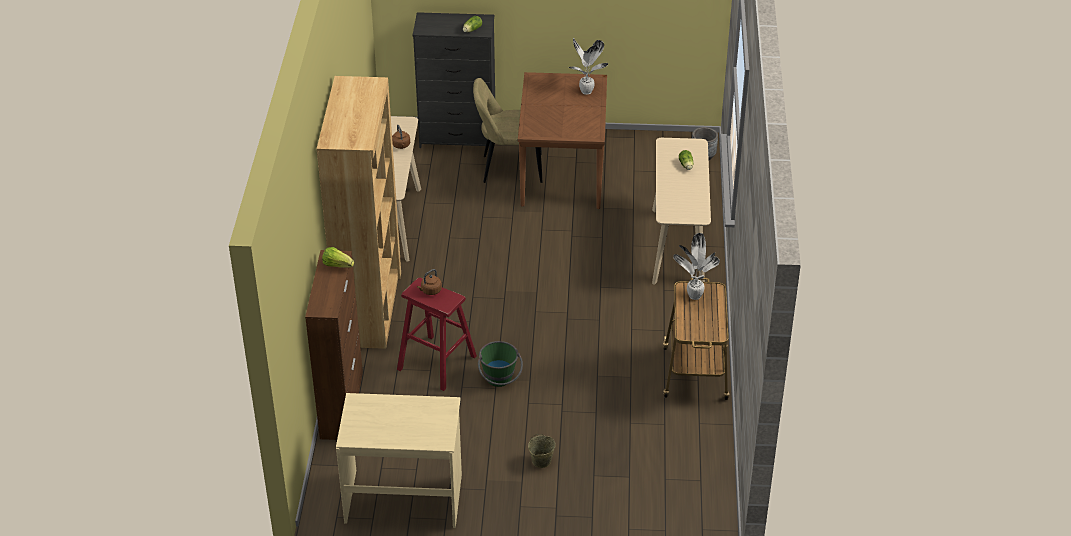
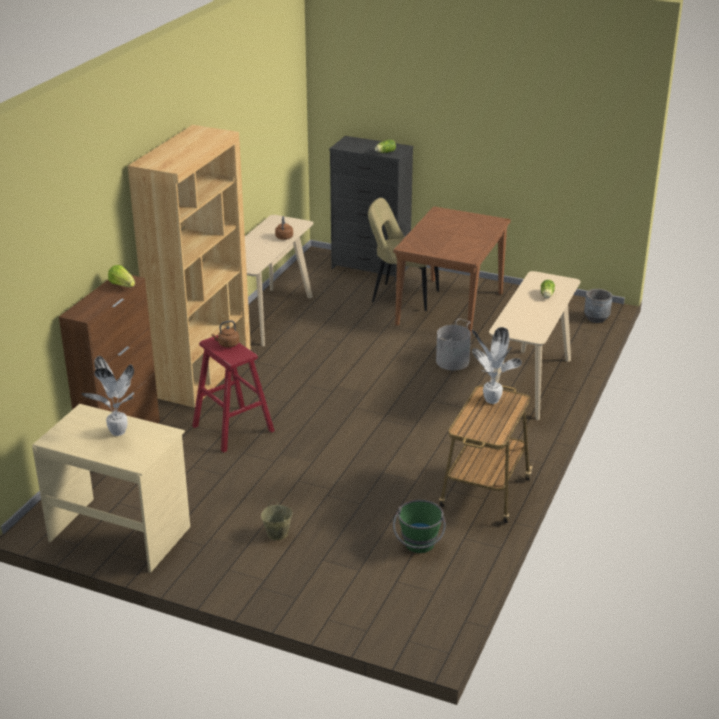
camera: 20 degrees right, 10 degrees down
(500, 382) = (282, 457): green bucket -> green bucket (418, 548)
(586, 92) = (482, 228): potted plant -> potted plant (117, 433)
(596, 237) = (452, 361): none -> grey bucket

